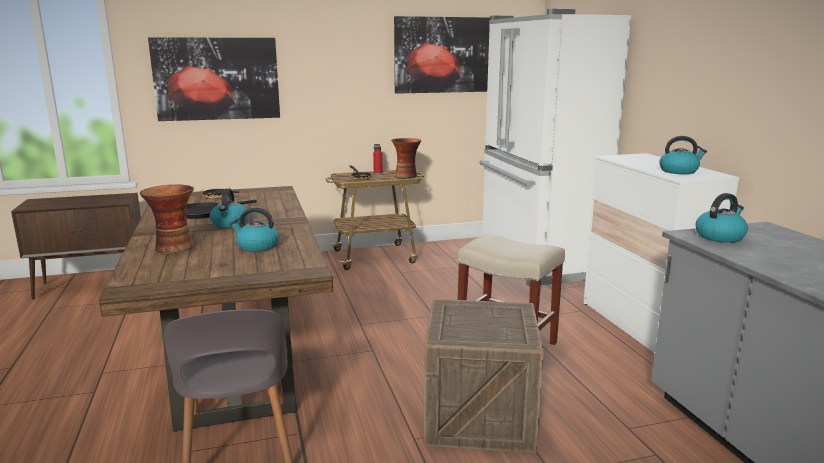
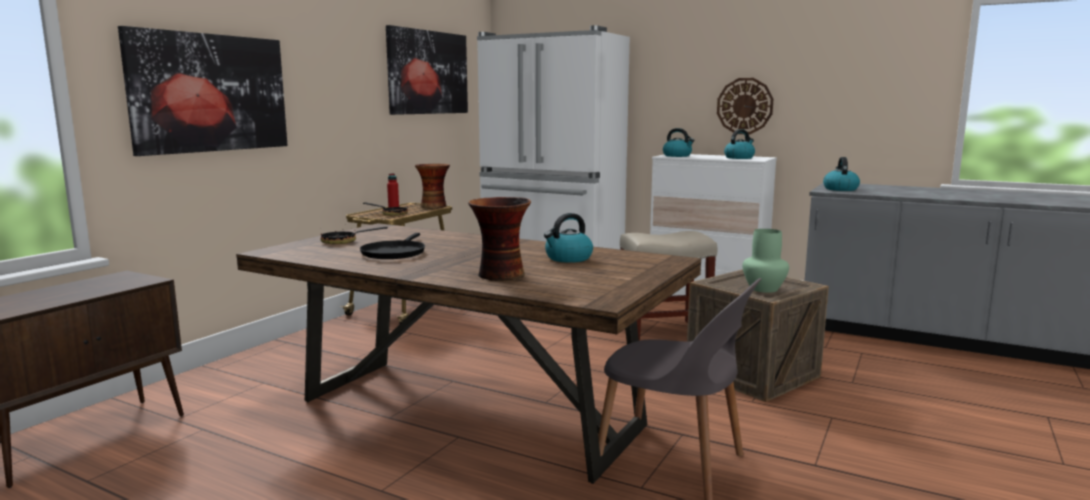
camera: 45 degrees left, 5 degrees down
(230, 223) = (464, 253): kettle -> kettle (677, 156)
(468, 329) = (764, 289): none -> green vase
(721, 105) = (744, 106): none -> wall clock

